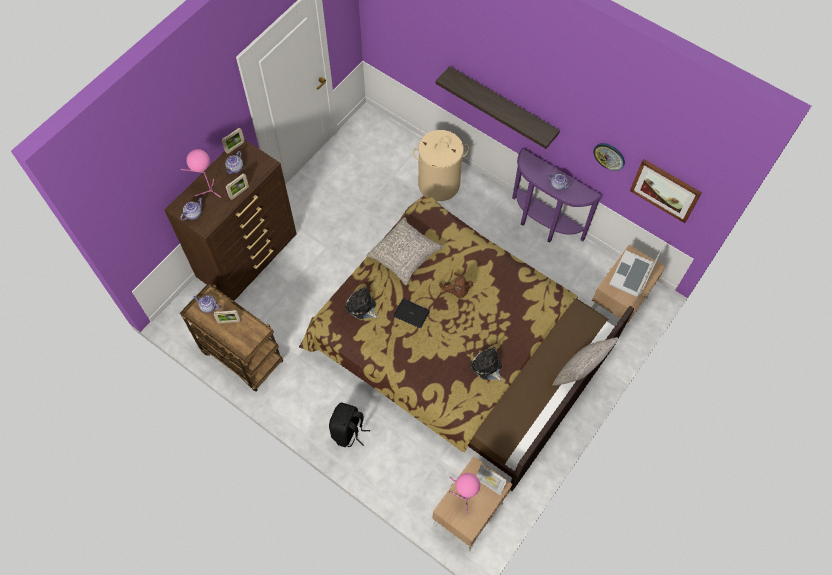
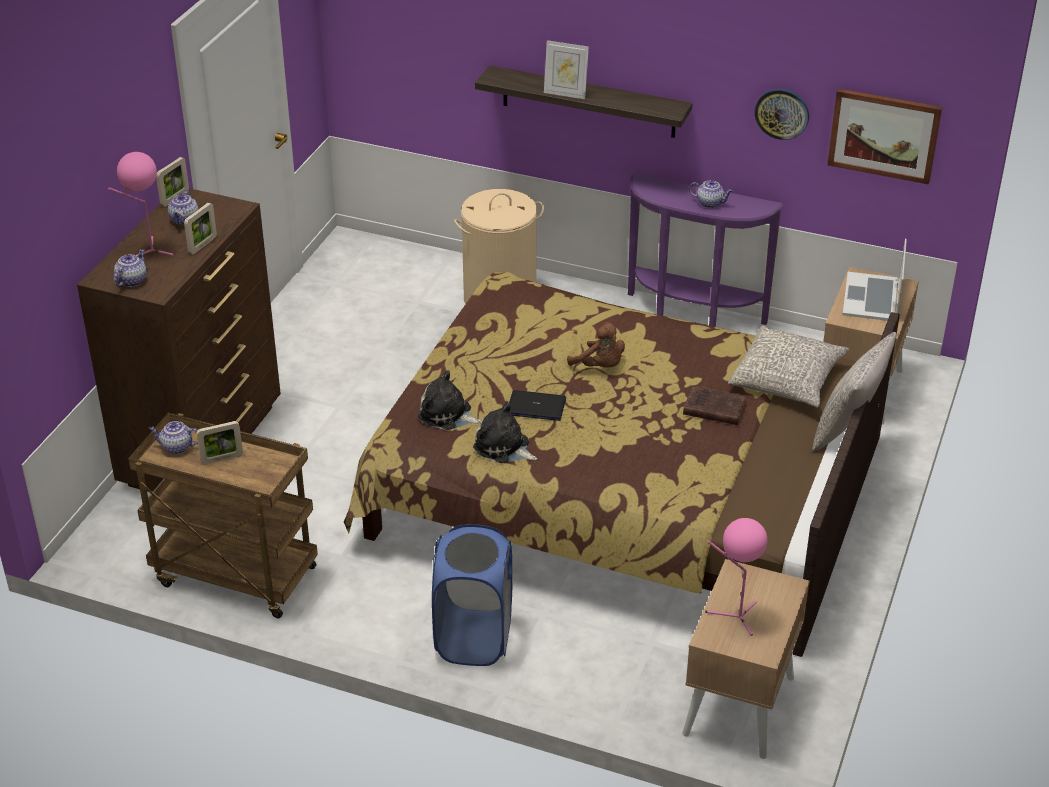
camera: 15 degrees left, 25 degrees down
(348, 431) = (474, 638): black backpack -> blue laundry basket
(404, 255) = (493, 341): grey pillow -> grey pillow (787, 379)
(487, 367) = (694, 447): plush toy -> plush toy (504, 447)
(489, 484) = (770, 589): picture frame -> picture frame (565, 94)
(507, 340) = (712, 408): none -> brown book

